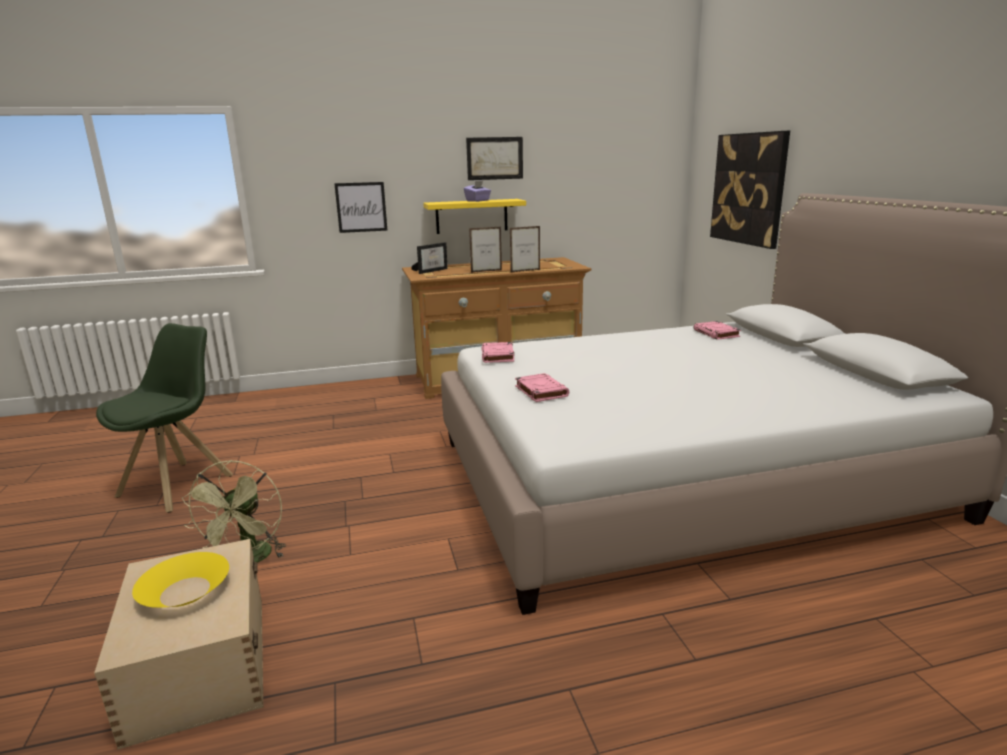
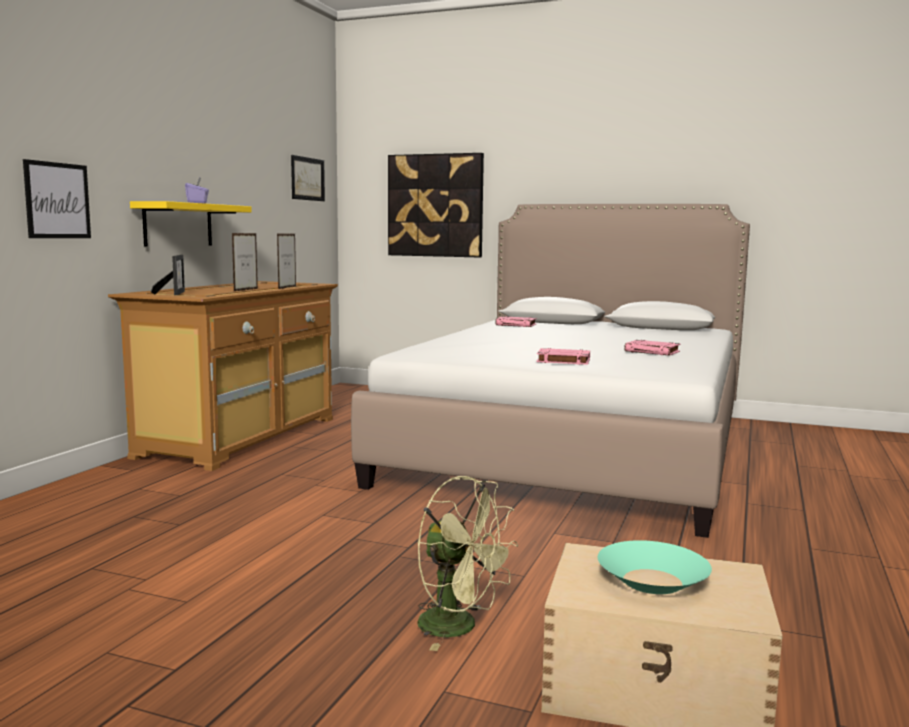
camera: 55 degrees left, 10 degrees down
(177, 485) = (135, 645): green chair -> none
(185, 591) = (652, 581): yellow bowl -> turquoise bowl
(494, 158) = (198, 152): picture -> picture (307, 179)
(498, 356) = (443, 353): pink book -> pink book (652, 352)

